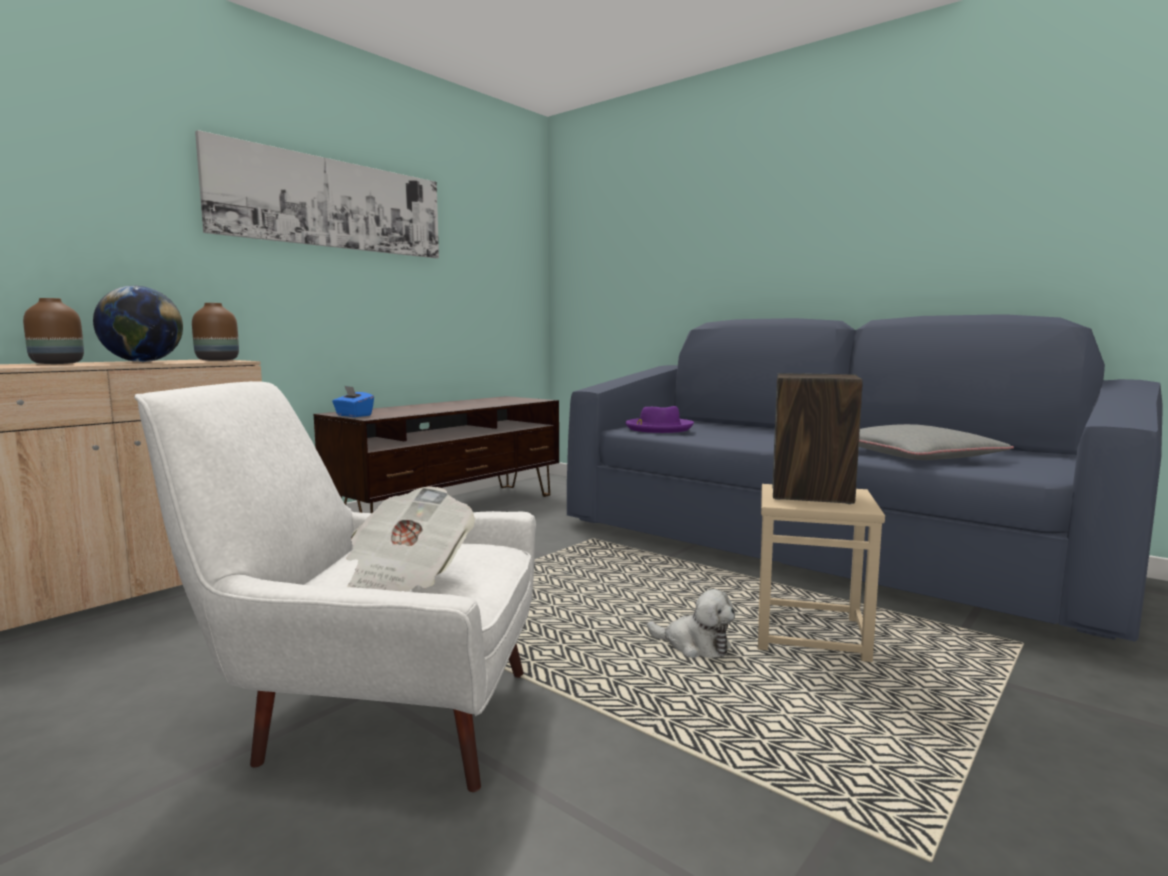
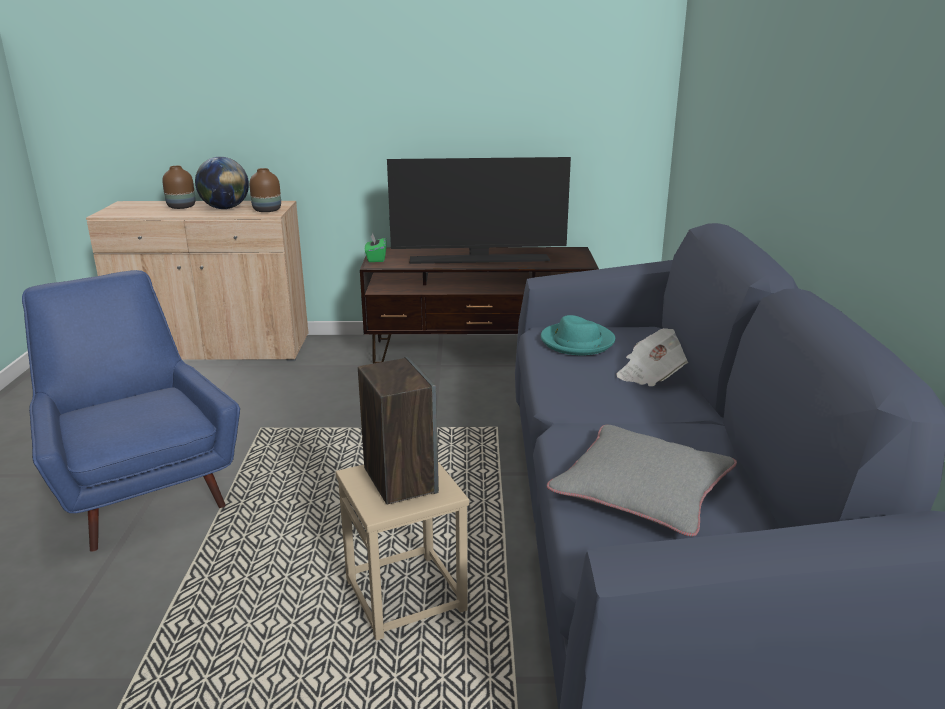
camera: 50 degrees right, 15 degrees up
(333, 204) = (394, 65): picture -> none
(353, 415) = (376, 258): blue tissue box -> green tissue box
(373, 716) = (141, 489): white armchair -> blue armchair
(406, 574) = (107, 422): newspaper -> newspaper (654, 375)
(454, 406) = (479, 259): none -> television
(658, 428) = (577, 342): purple hat -> turquoise hat
(694, 646) = (327, 551): plush toy -> none

